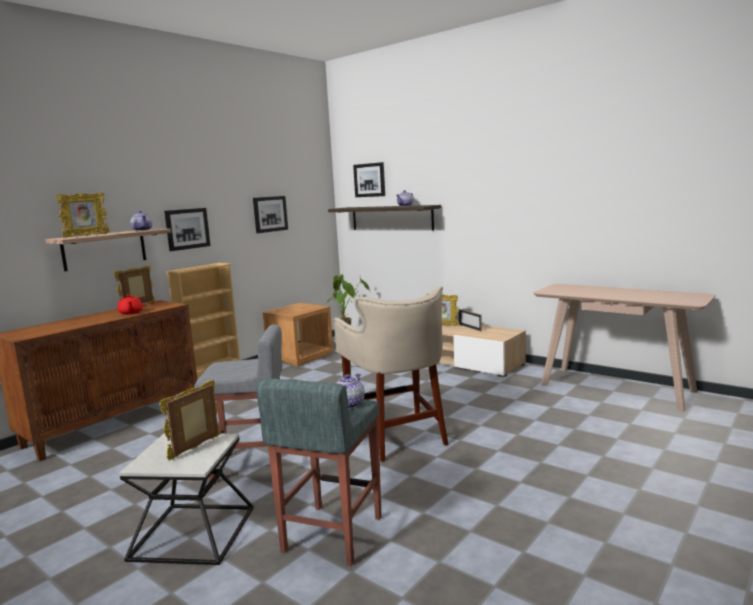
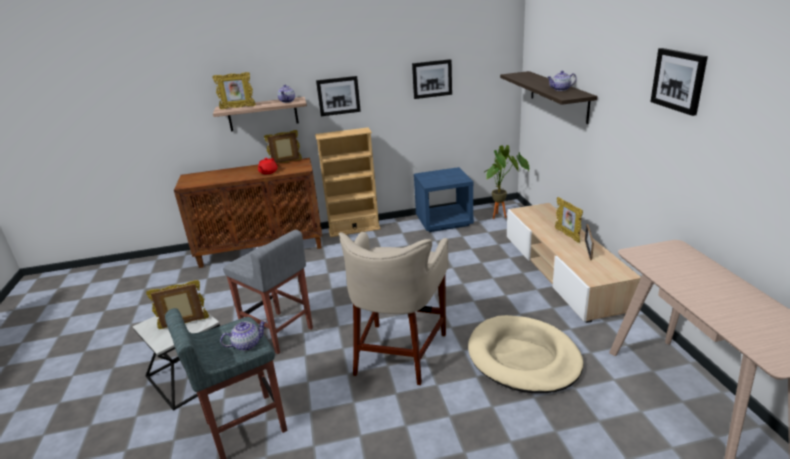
camera: 40 degrees right, 15 degrees up
(300, 357) = (444, 221): brown nightstand -> blue nightstand
(370, 180) = (547, 46): picture -> picture (679, 80)
(495, 405) = (523, 357): none -> beige dog bed

